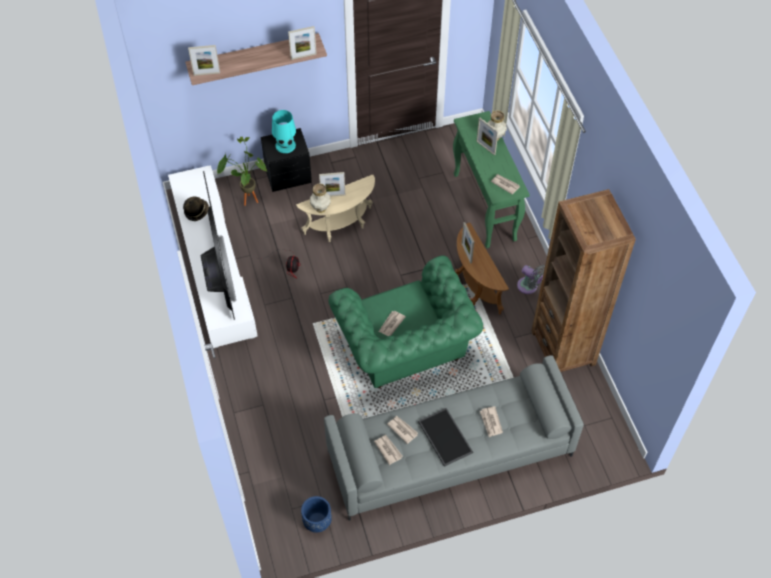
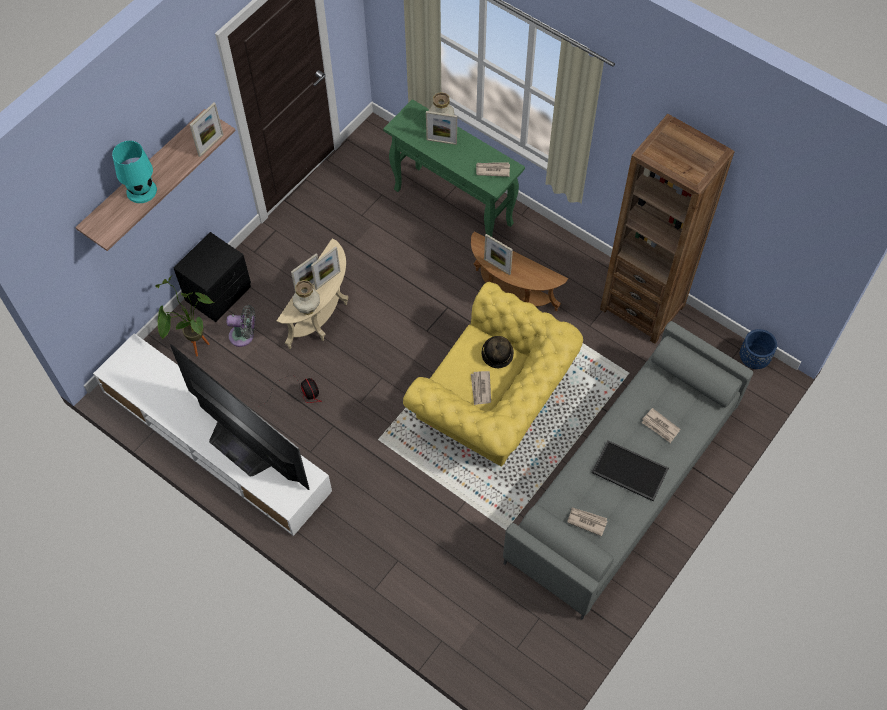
camera: 35 degrees left, 5 degrees up
(196, 211) = (162, 395): hat -> hat (497, 354)
(207, 73) = (114, 227): picture frame -> picture frame (327, 280)
(285, 145) = (210, 261): turquoise table lamp -> turquoise table lamp (142, 191)
(317, 521) = (552, 643): blue planter -> blue planter (753, 359)
(402, 429) = (583, 491): newspaper -> none
(405, 348) = (494, 405): green armchair -> yellow armchair
(529, 287) = (562, 265): grey fan -> grey fan (244, 336)

